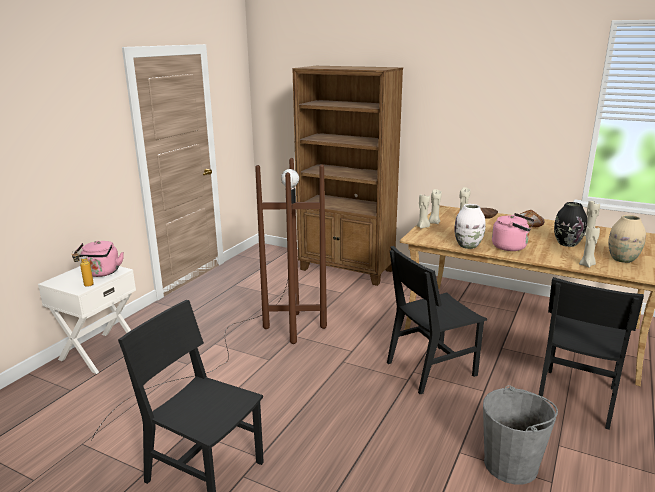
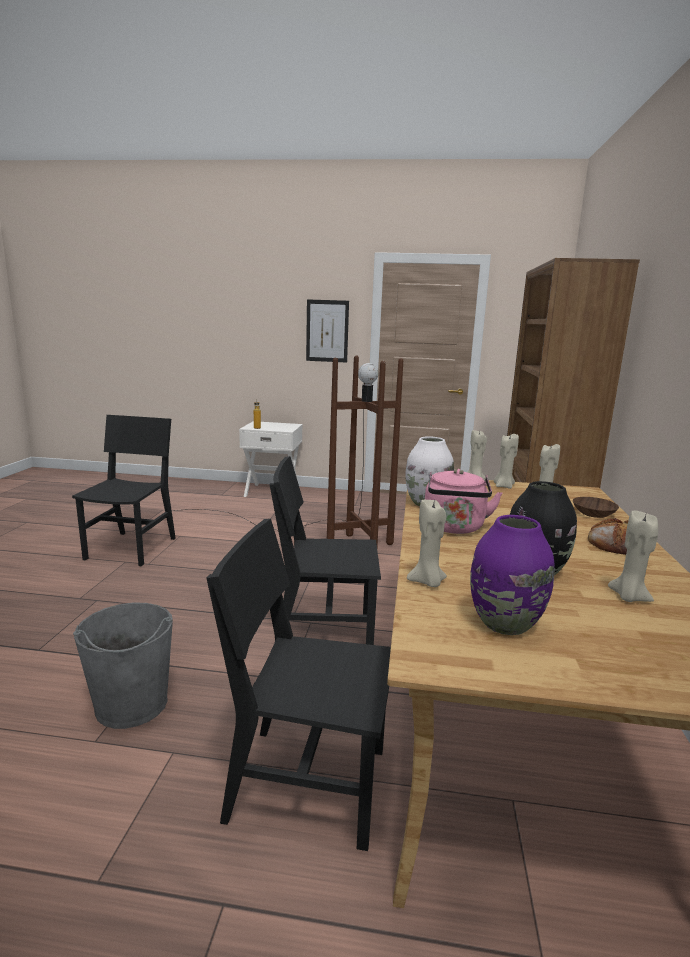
camera: 70 degrees right, 5 degrees down
(95, 143) = (327, 331): none -> picture
(101, 273) = (279, 427): pink kettle -> none
(431, 368) = (324, 634): black chair -> black chair turned 45 degrees counterclockwise
(623, 259) = (504, 624): beige vase -> purple vase

